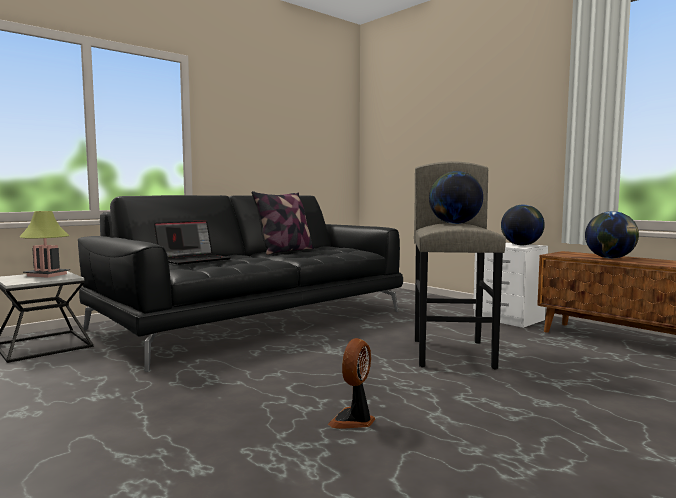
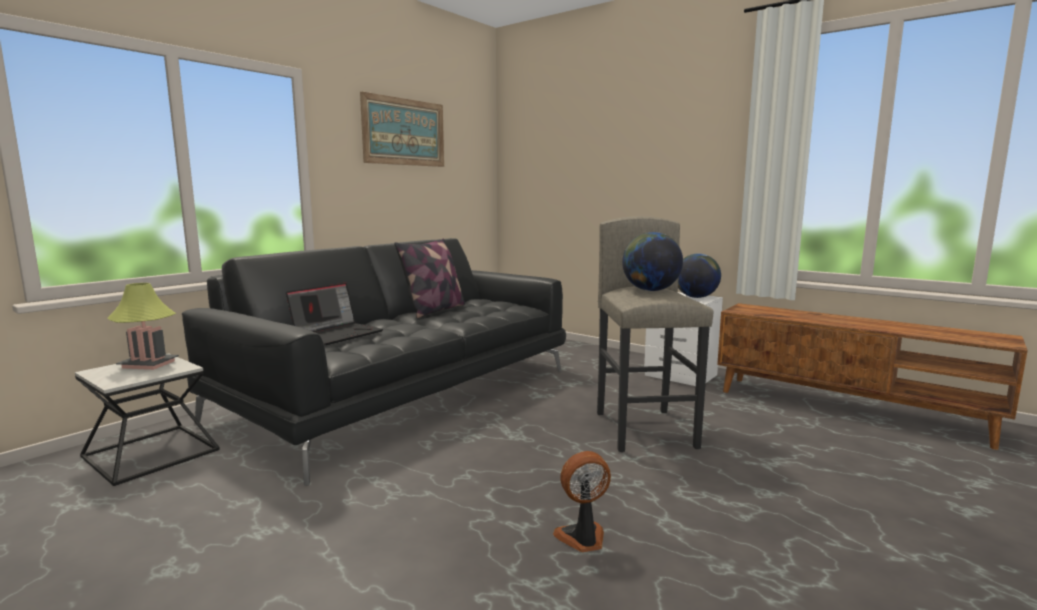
camera: 10 degrees left, 5 degrees up
(274, 108) = (404, 132): none -> picture
(354, 421) = (582, 539): fan -> fan turned 60 degrees clockwise
(610, 258) = (795, 315): globe -> none

